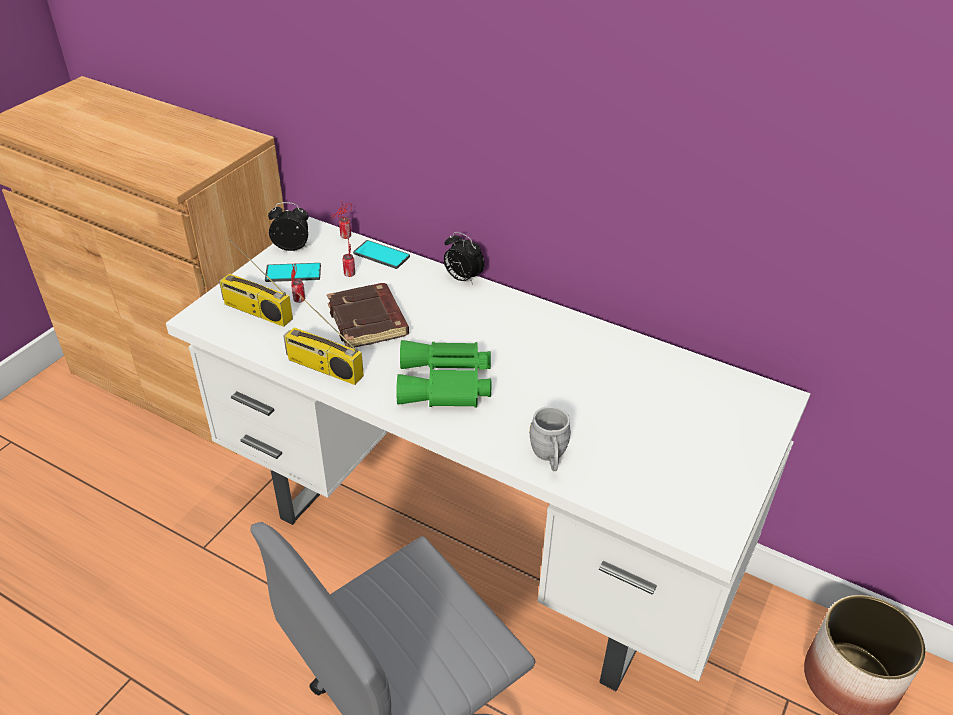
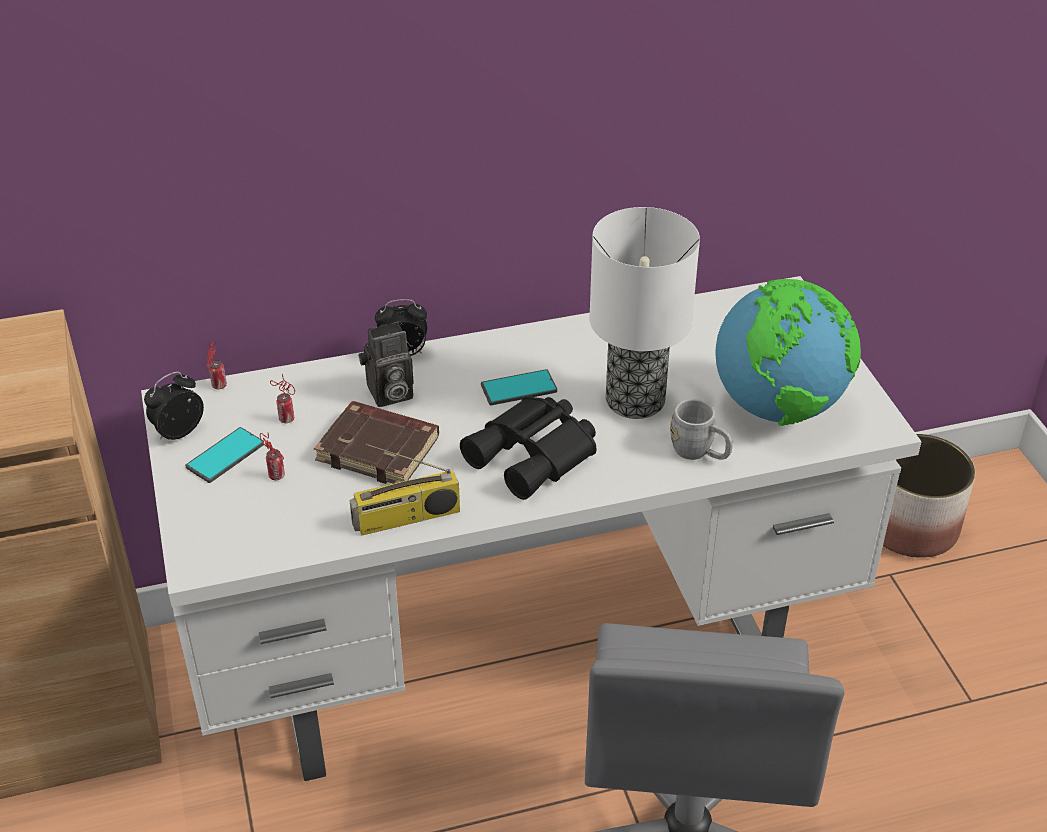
camera: 45 degrees left, 0 degrees up
(256, 311) = (250, 516): radio -> none
(381, 255) = (288, 381): phone -> phone (519, 388)
(420, 295) = (388, 394): none -> camera
(446, 384) = (535, 455): green binoculars -> black binoculars
(558, 396) = (636, 401): none -> table lamp
(652, 468) = (779, 407): none -> globe

